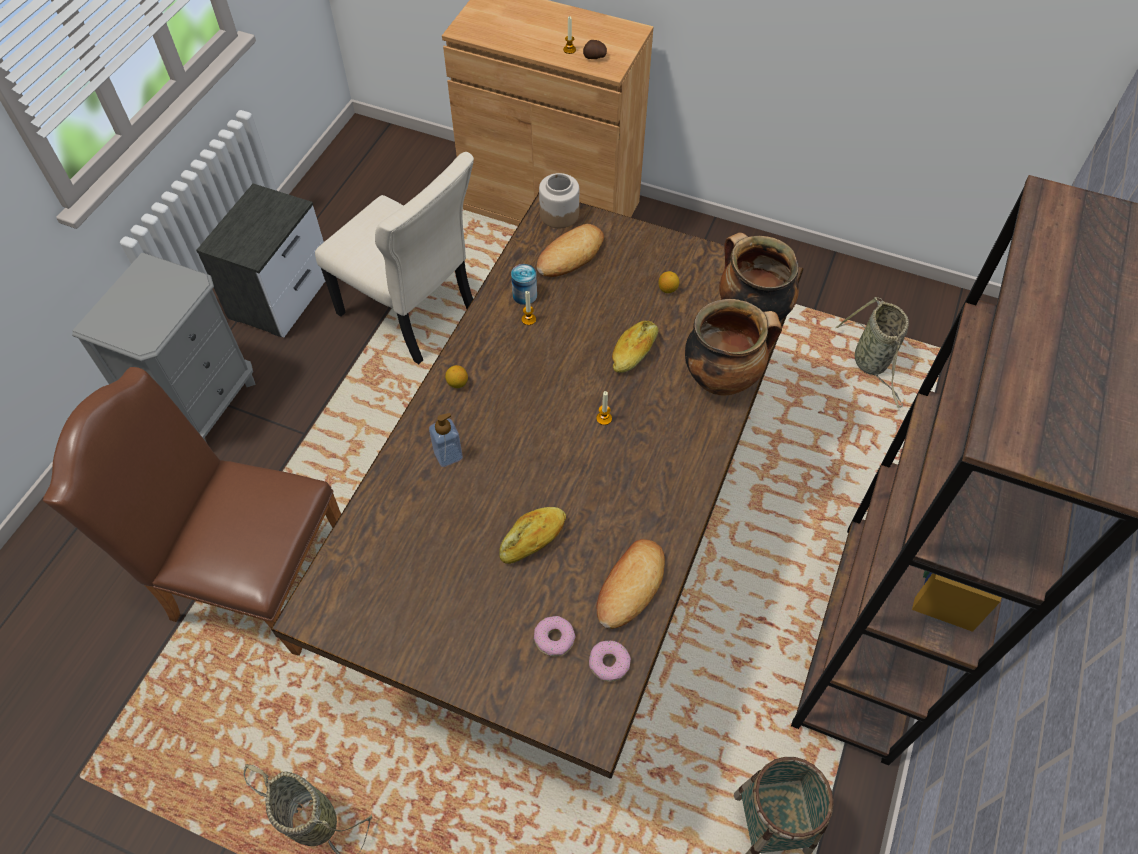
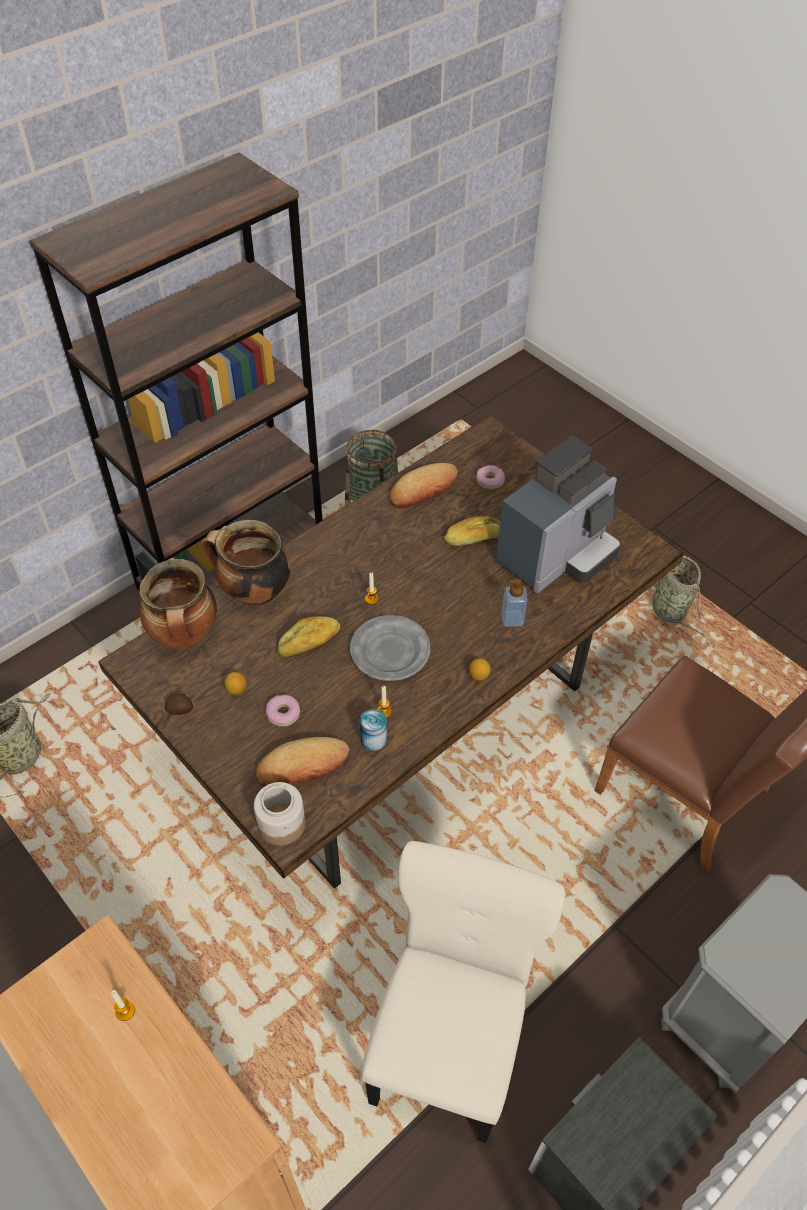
camera: 155 degrees left, 5 degrees down
(411, 315) = (449, 1041): beige chair -> beige chair turned 45 degrees clockwise
(427, 557) = (557, 555): none -> coffee machine
(554, 373) = (390, 651): none -> grey plate
(594, 57) = (104, 977): potato -> potato (180, 710)
(609, 663) = (462, 458): donut -> donut (283, 713)

